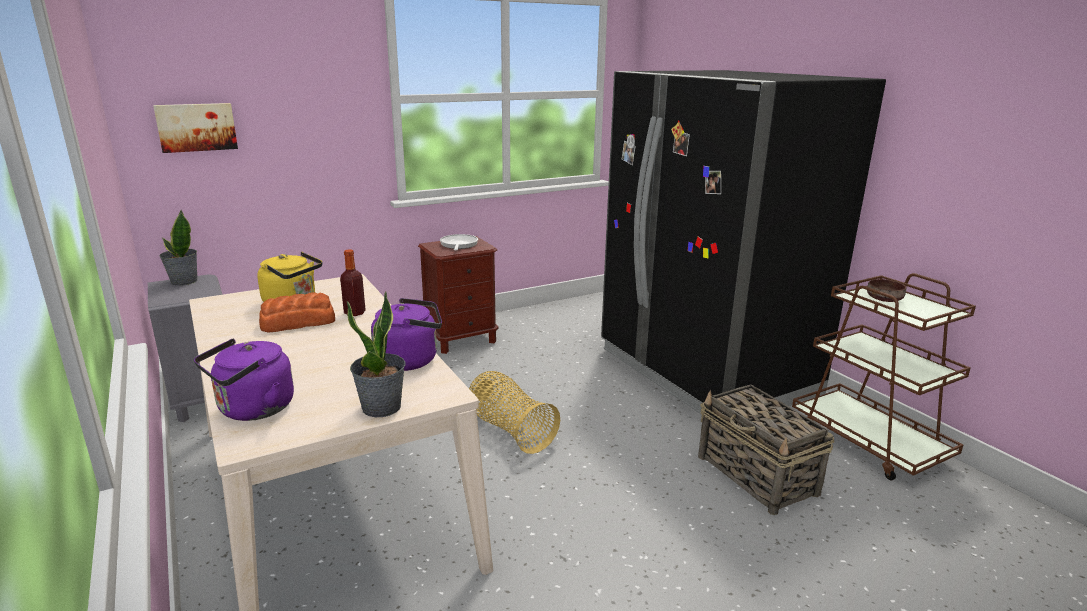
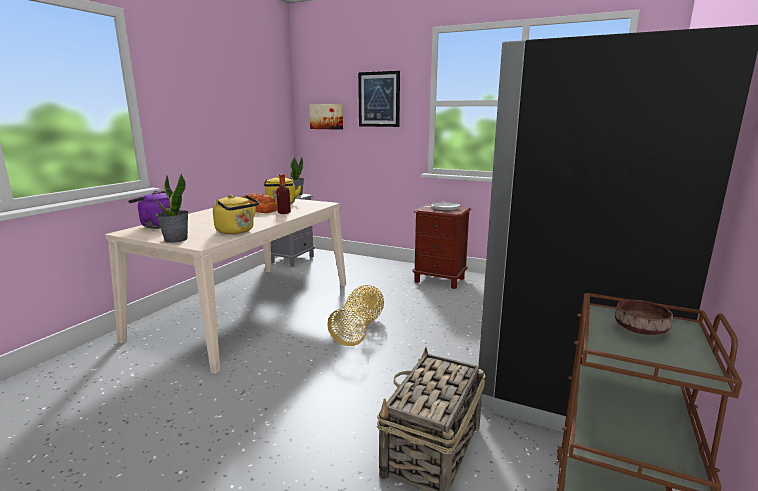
camera: 55 degrees right, 5 degrees down
(305, 94) = (379, 99): none -> picture
(410, 360) = (237, 231): purple kettle -> yellow kettle

